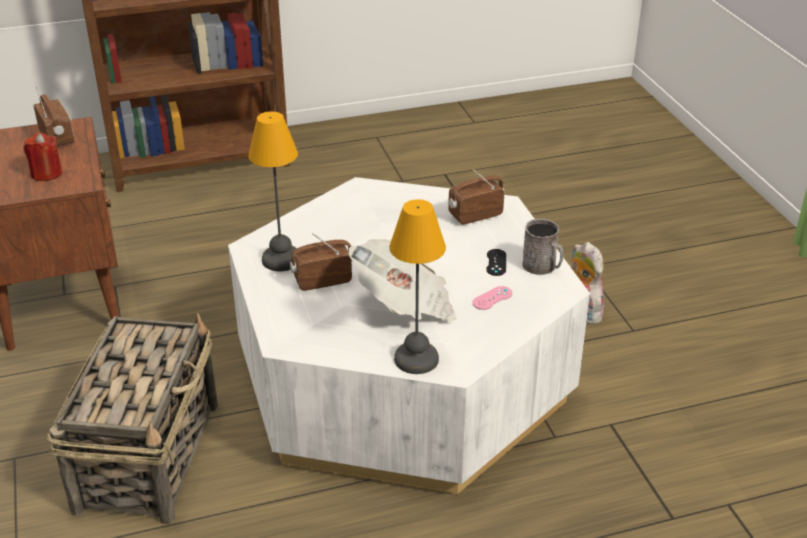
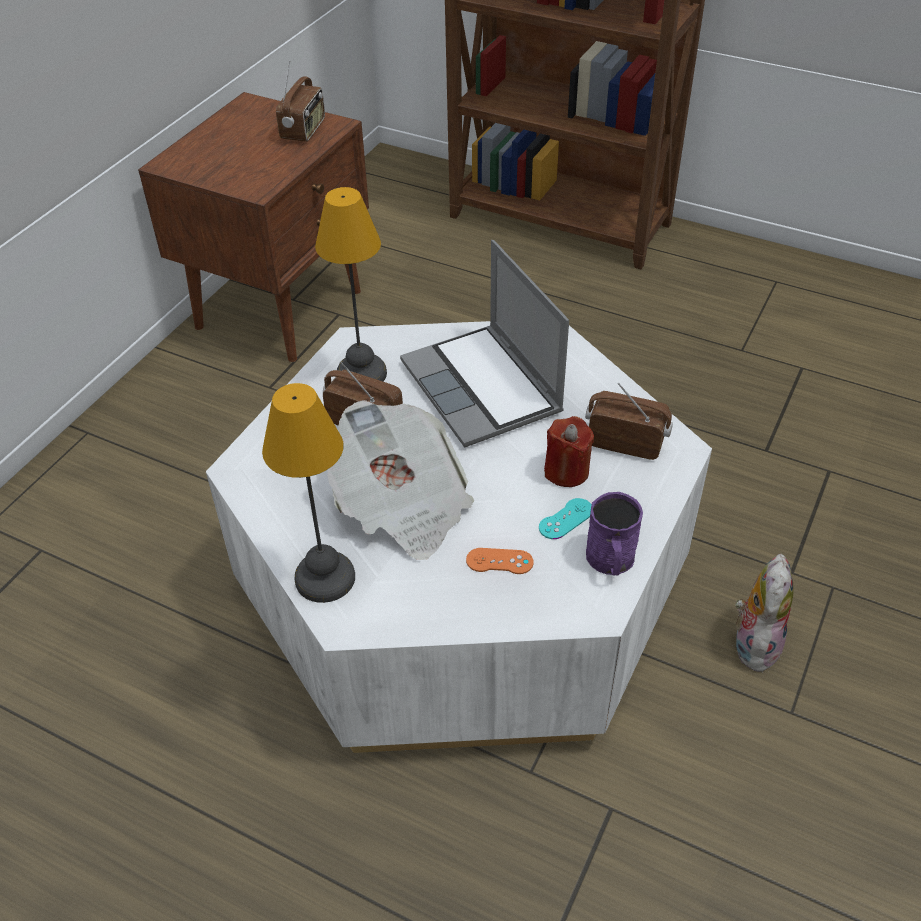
camera: 45 degrees right, 10 degrees up
(46, 173) = (245, 164): red candle -> red candle (566, 471)
(149, 454) = (172, 500): basket -> none
(365, 230) = (484, 388): none -> laptop
(492, 298) = (499, 561): pink game controller -> orange game controller
(496, 262) = (566, 519): black game controller -> turquoise game controller
(542, 267) = (611, 561): grey mug -> purple mug

